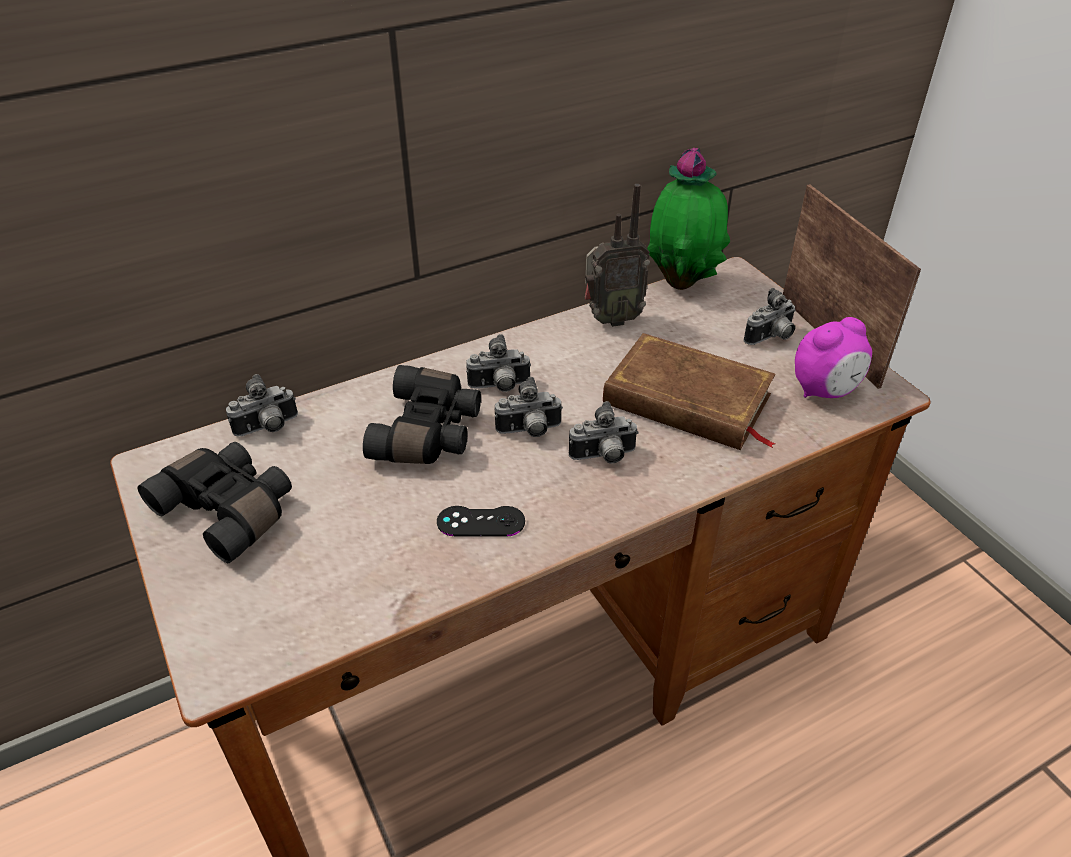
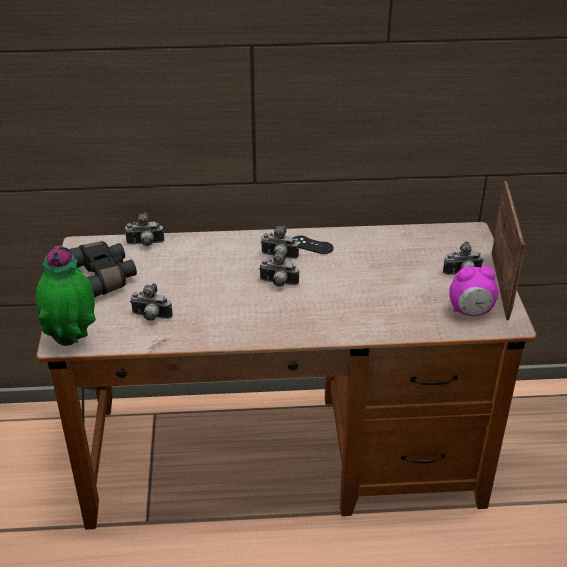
camera: 25 degrees right, 5 degrees down
(429, 432) = (225, 269): black binoculars -> none
(481, 522) = (221, 318): black game controller -> black game controller (312, 245)
(603, 457) = (309, 308): camera -> camera (151, 317)
(610, 319) = (371, 238): radio -> none
(682, 282) = (433, 228): potted plant -> potted plant (73, 340)
(687, 400) = (380, 293): brown book -> none

